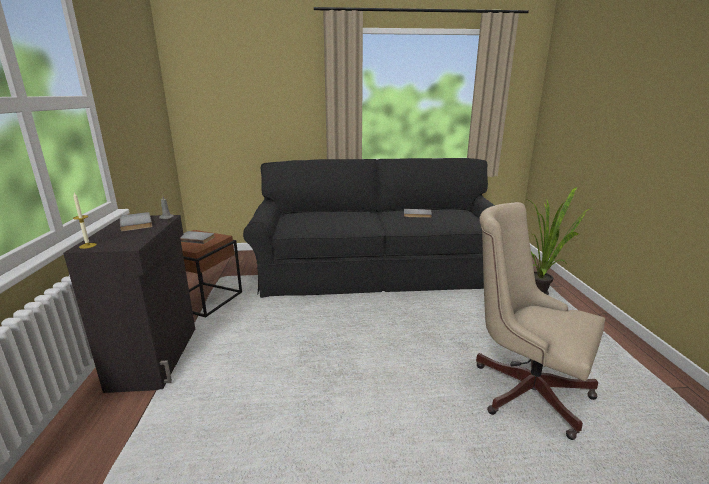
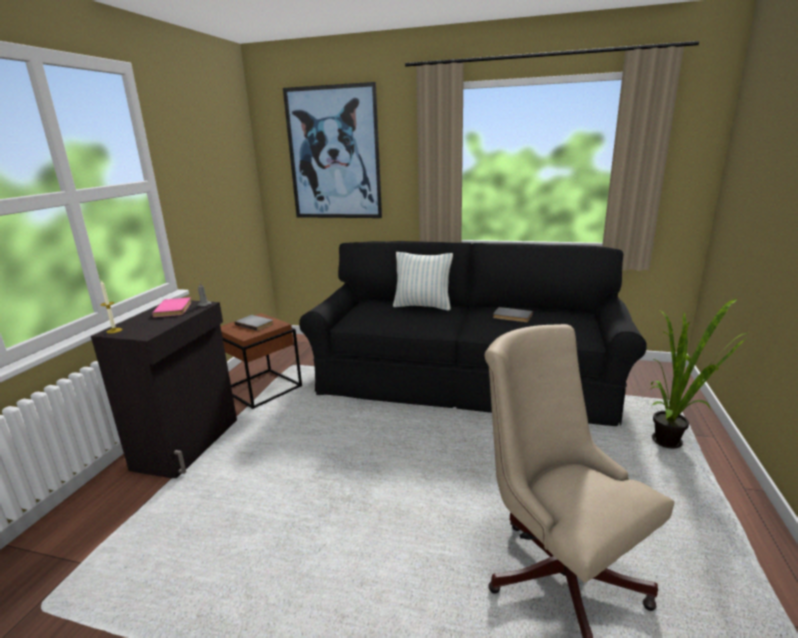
camera: 20 degrees right, 0 degrees up
(138, 223) = (175, 309): grey book -> pink book
(245, 84) = (334, 154): none -> picture
(342, 213) = (423, 306): none -> pillow

